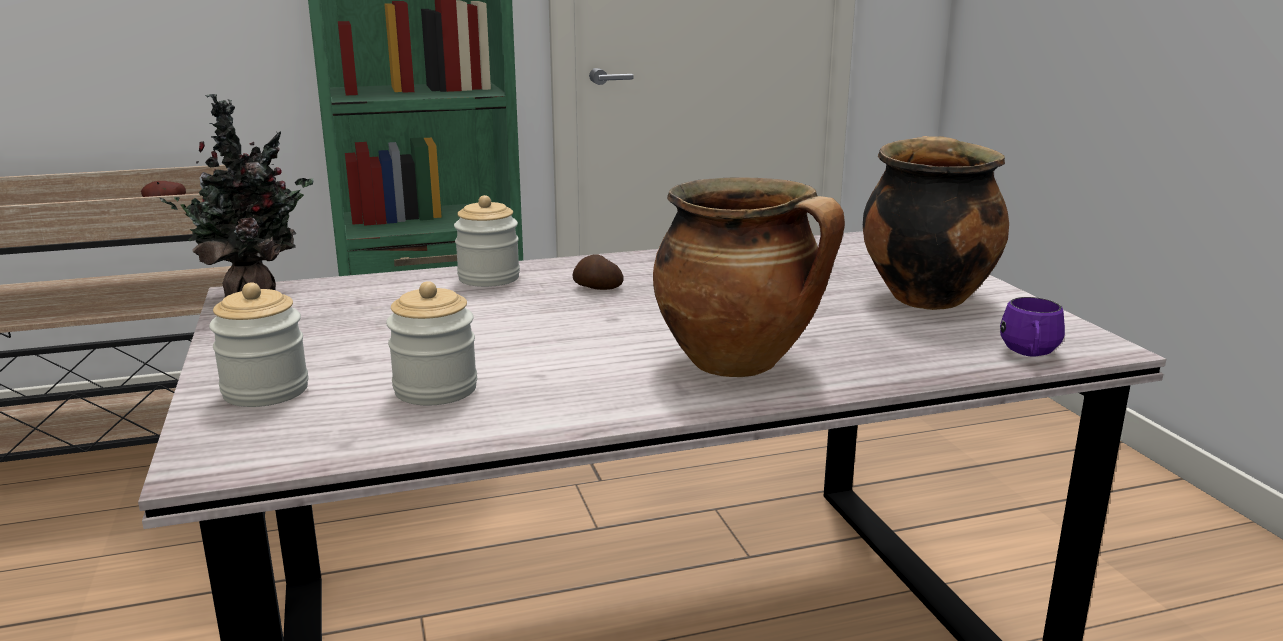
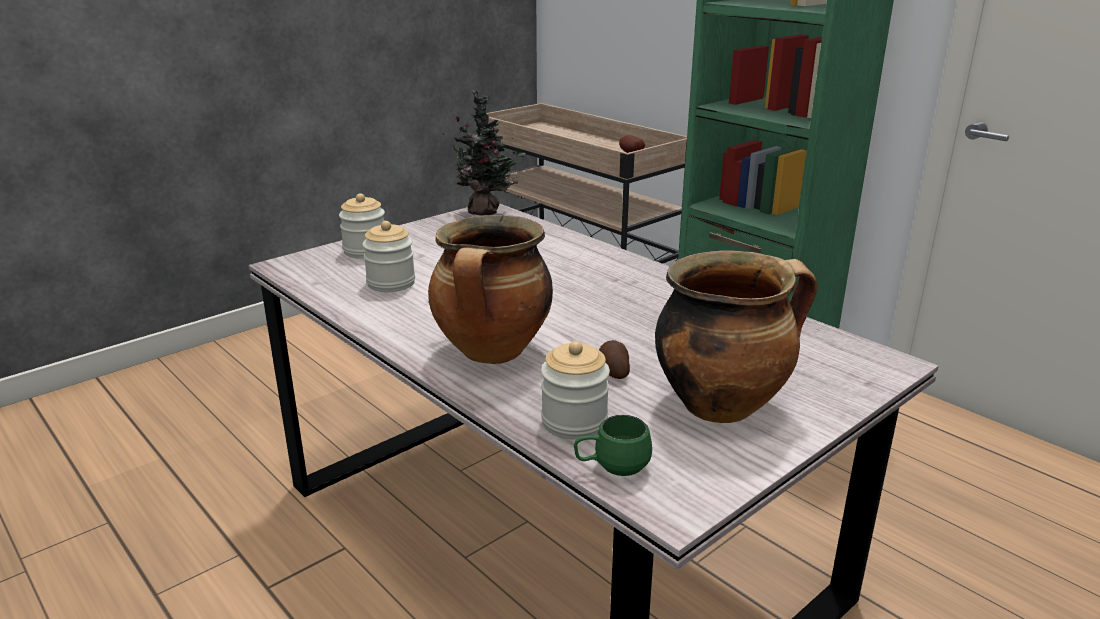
camera: 65 degrees right, 5 degrees up
(489, 278) = (579, 251): jar -> jar (574, 422)
(597, 288) = (595, 283): potato -> potato (613, 371)
(1029, 356) = (611, 468): purple mug -> green mug

